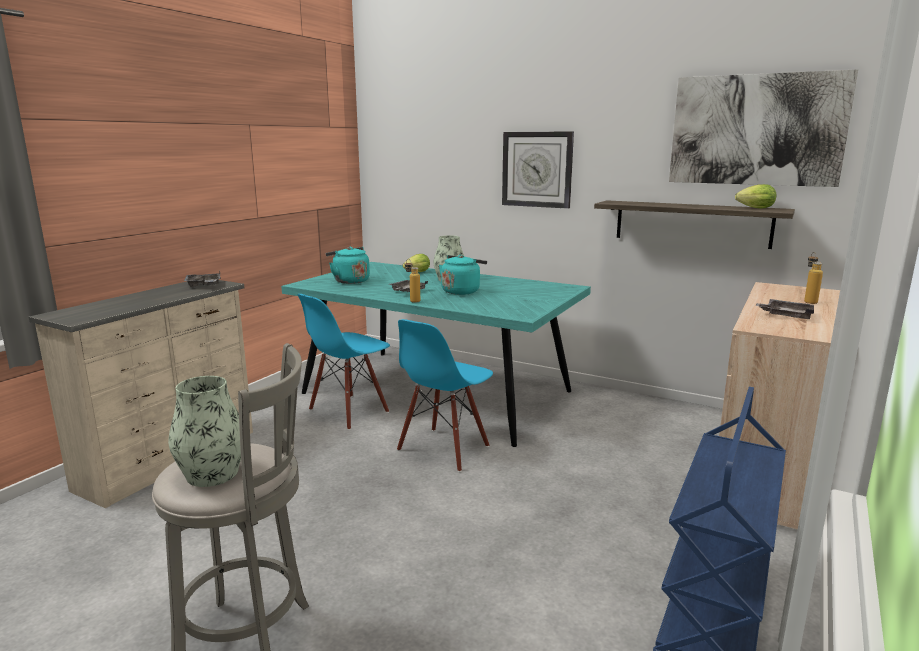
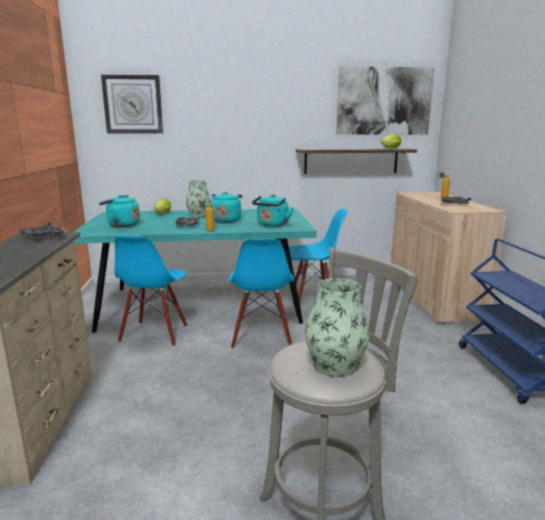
camera: 35 degrees left, 0 degrees up
(497, 306) = (272, 225): none -> turquoise kettle
(537, 169) = (244, 128): wall clock -> wall clock (133, 104)
(572, 421) = (312, 300): none -> blue chair

